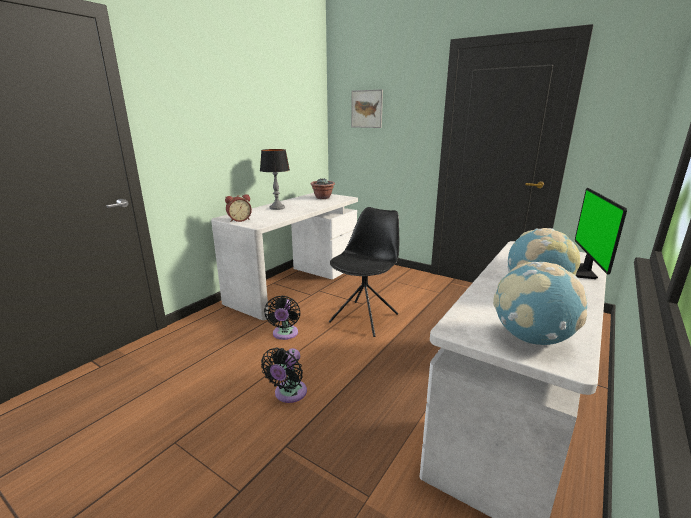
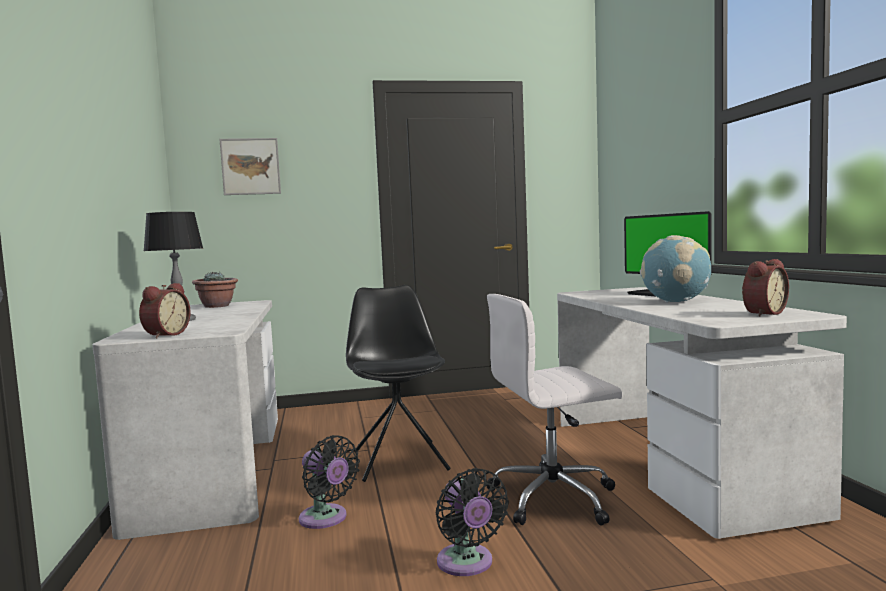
camera: 45 degrees left, 15 degrees down
(391, 386) = (555, 497): none -> white office chair
(532, 338) = (762, 313): globe -> alarm clock

